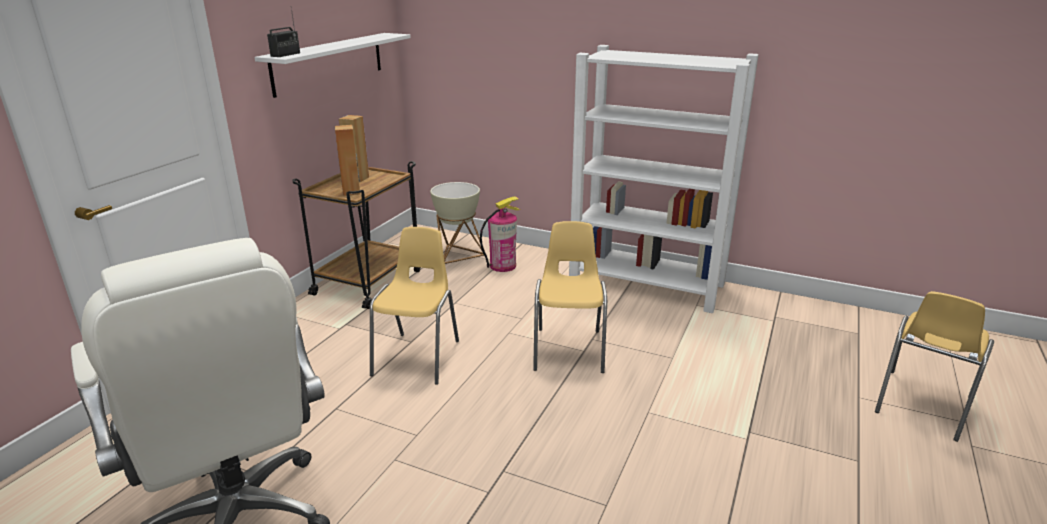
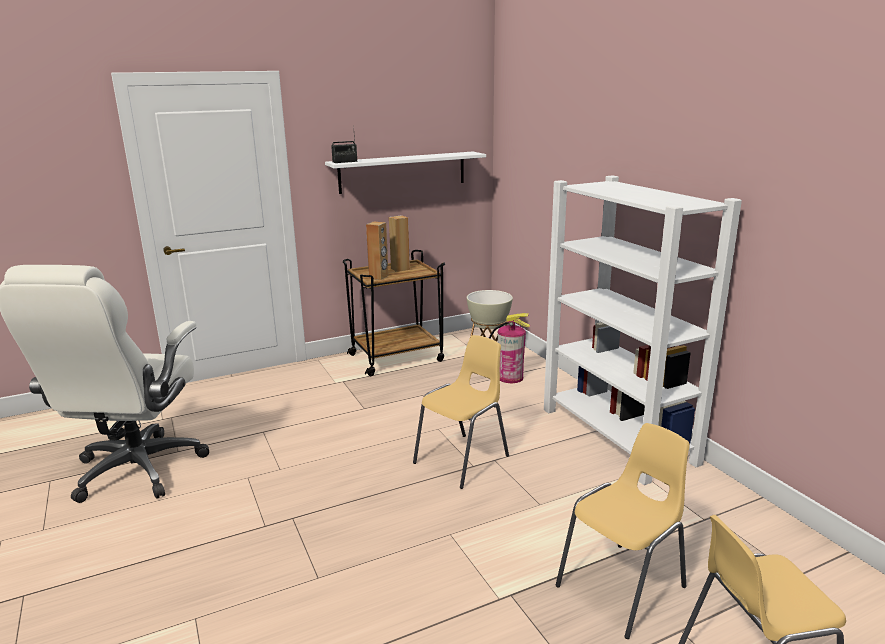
camera: 40 degrees right, 5 degrees down
(418, 357) = (352, 421): yellow chair -> yellow chair (623, 587)

